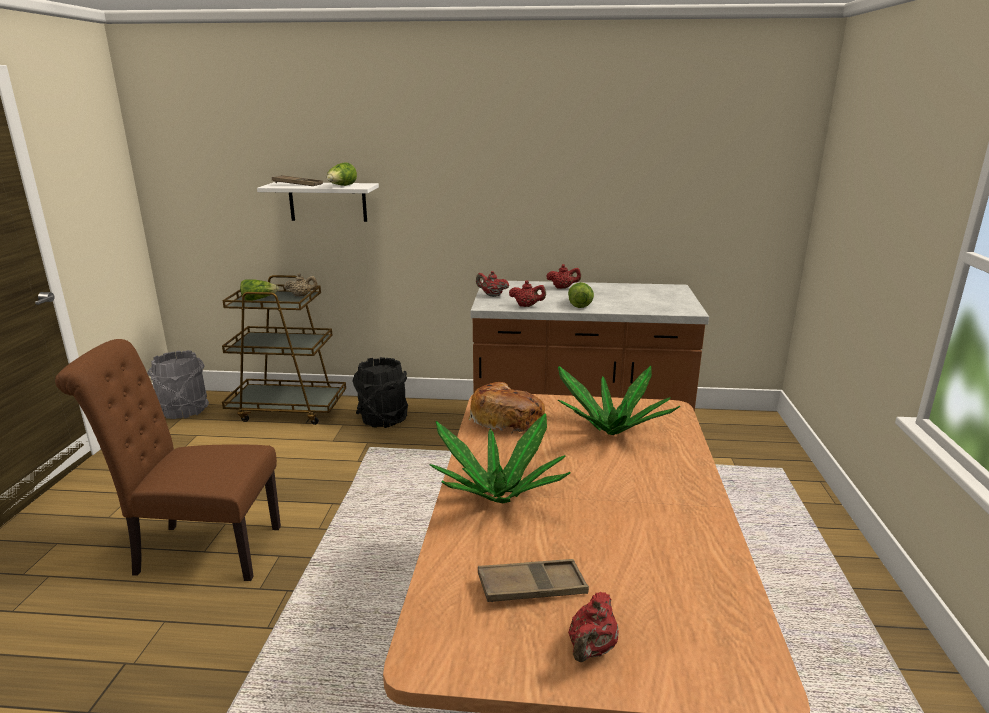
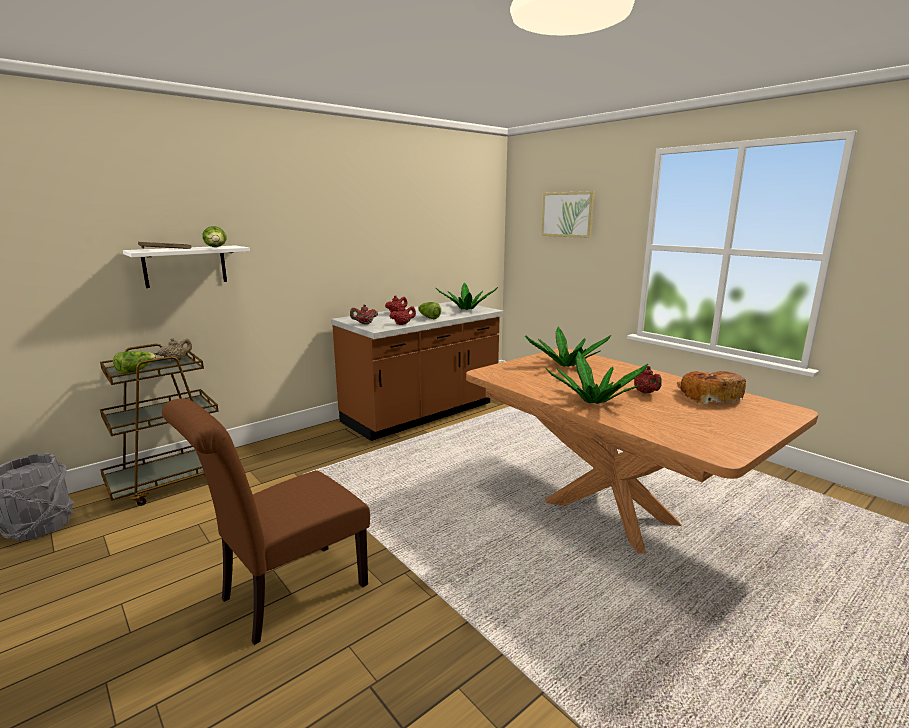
camera: 45 degrees left, 5 degrees down
(383, 418) = (278, 455): black bucket -> none
(506, 419) = (513, 376): bread -> bread (709, 397)
(532, 587) = (686, 420): brown tray -> none
(591, 649) = (745, 425): red teapot -> red teapot (645, 392)
(661, 302) = (466, 309): none -> potted plant
(881, 168) = (567, 214): none -> picture

